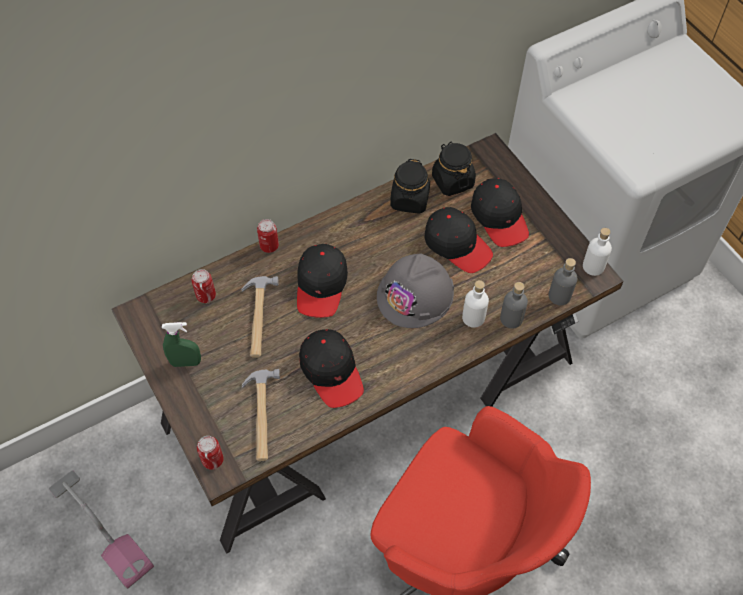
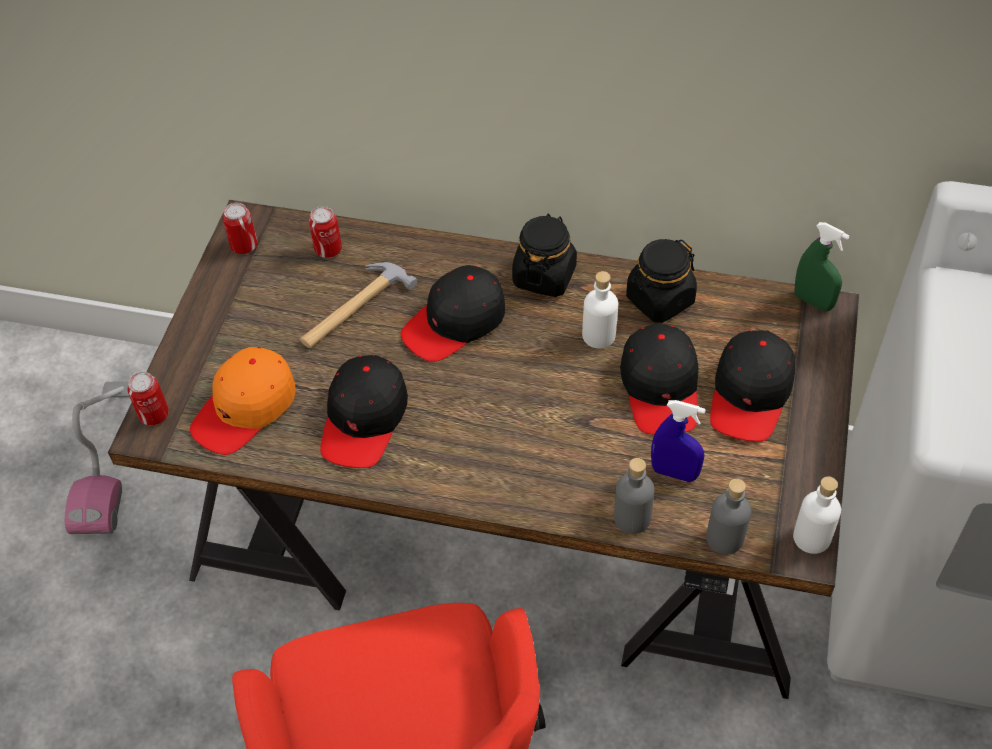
camera: 45 degrees right, 5 degrees down
(186, 362) = (236, 301): green spray bottle -> green spray bottle (813, 301)
(261, 416) = (245, 408): hammer -> orange cap
(269, 246) = (447, 243): can -> can (244, 246)
(415, 295) = (548, 407): grey hard hat -> none
(452, 181) = (737, 313): black jar -> black jar (544, 276)
(473, 317) = (587, 482): white bottle -> white bottle (599, 335)
(506, 282) = (674, 473): none -> blue spray bottle

